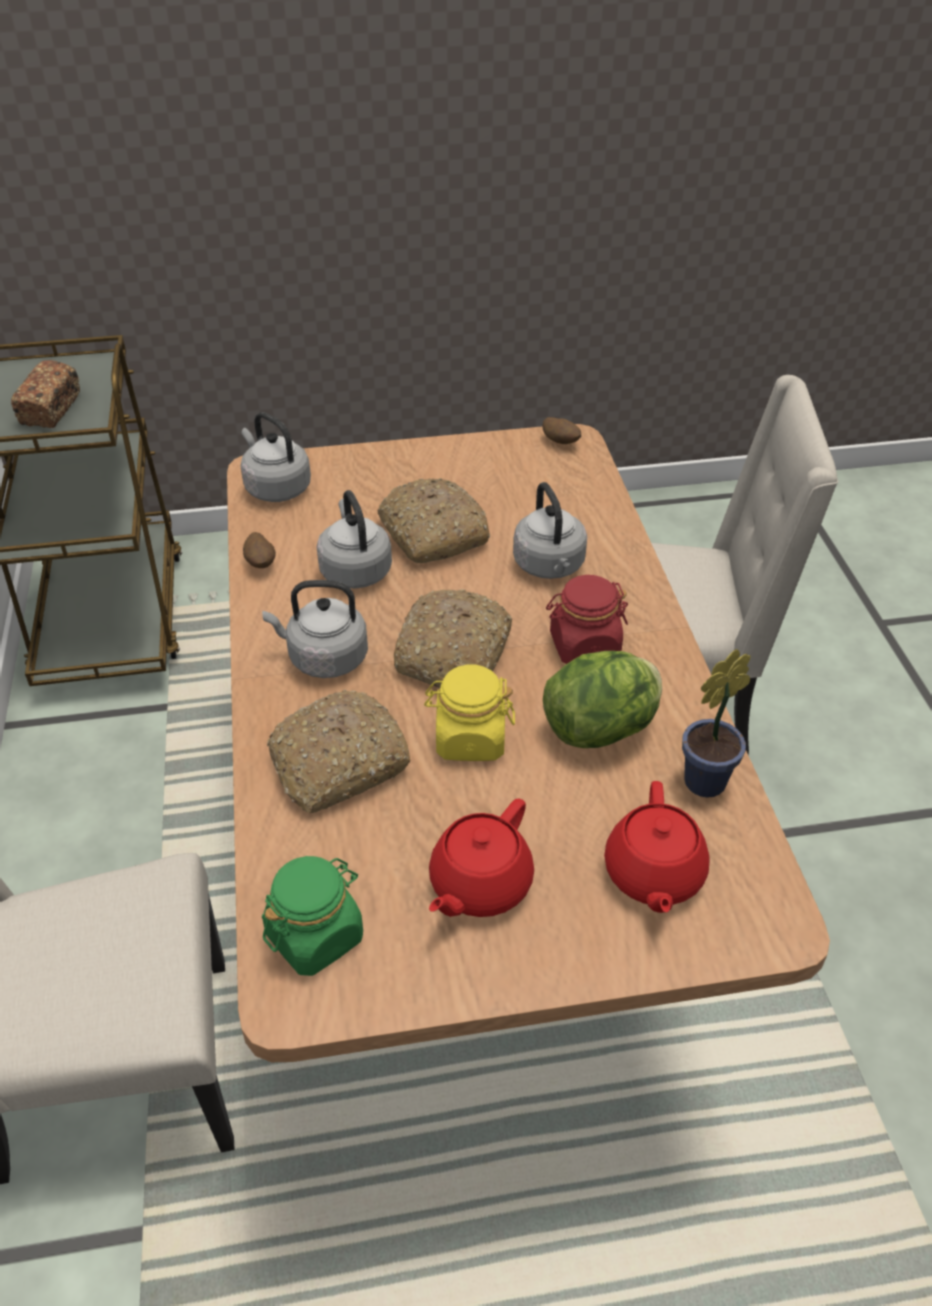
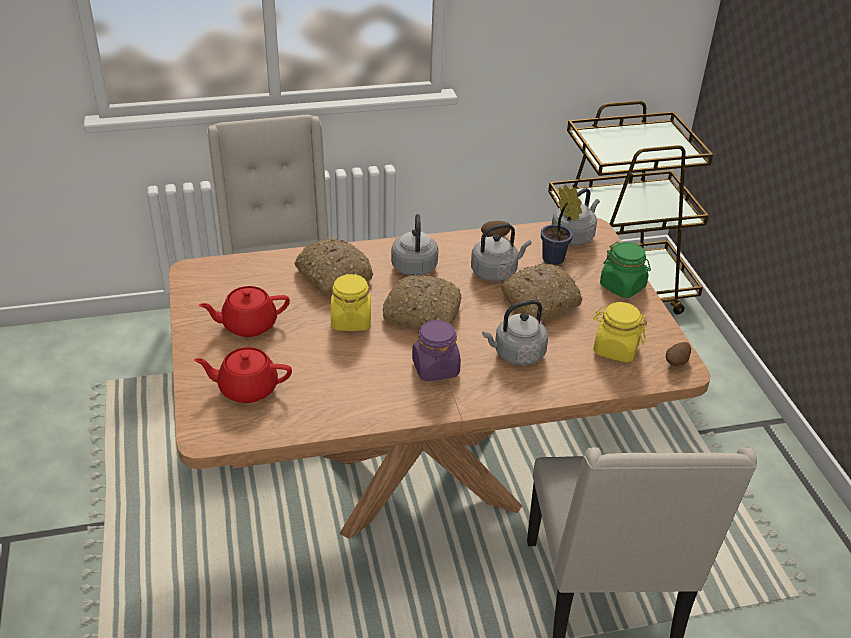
camera: 85 degrees right, 5 degrees down
(51, 409) = (627, 148): bread -> none
(316, 936) = (225, 275): green jar -> green jar (622, 286)
(479, 884) = (248, 325): red teapot -> red teapot turned 45 degrees counterclockwise
(536, 483) = (615, 349): none -> yellow jar
(584, 646) = (435, 368): red jar -> purple jar
(602, 728) = (360, 373): lettuce -> none
(709, 779) = (317, 417): potted plant -> potted plant (555, 260)

